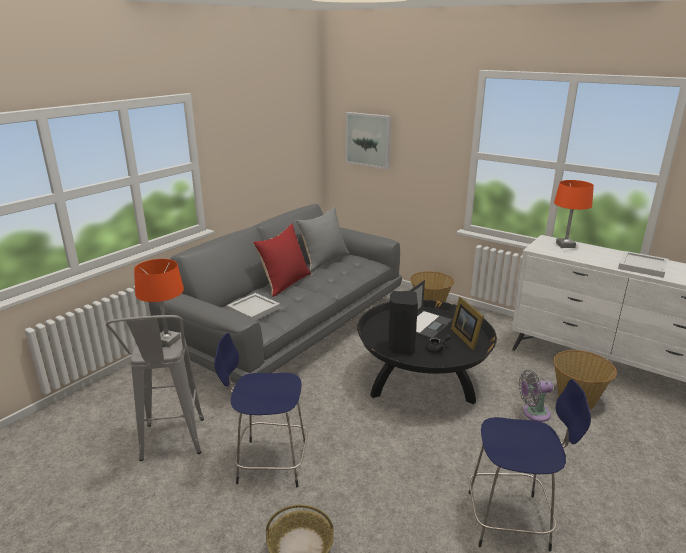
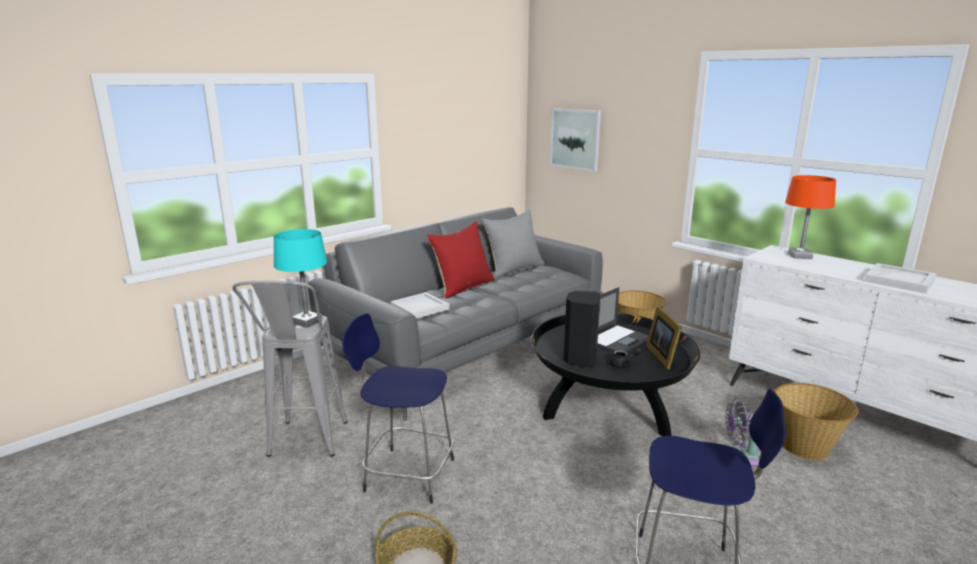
camera: 10 degrees right, 5 degrees down
(167, 341) = (306, 322): orange table lamp -> turquoise table lamp

